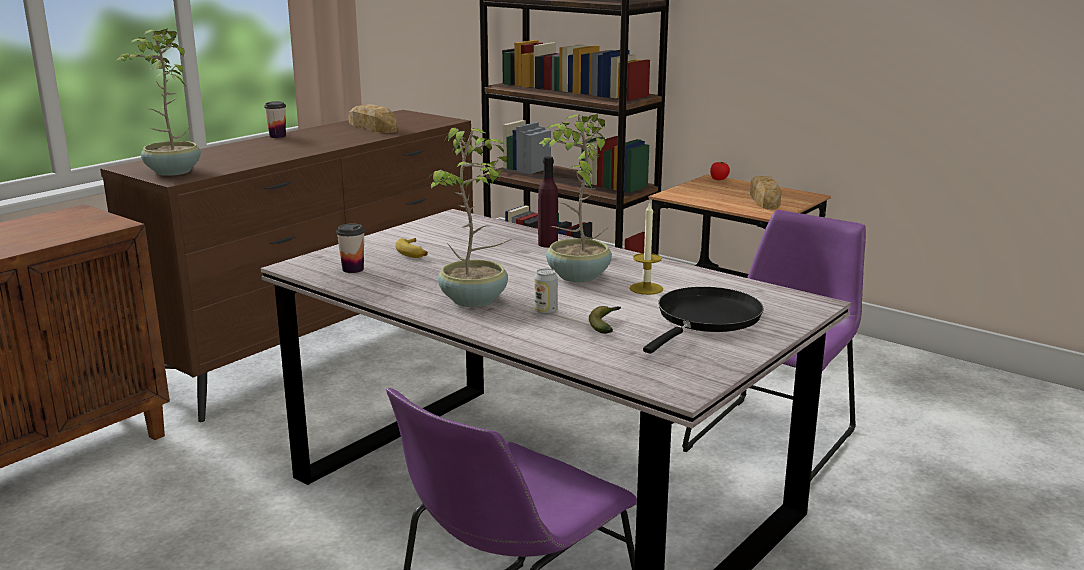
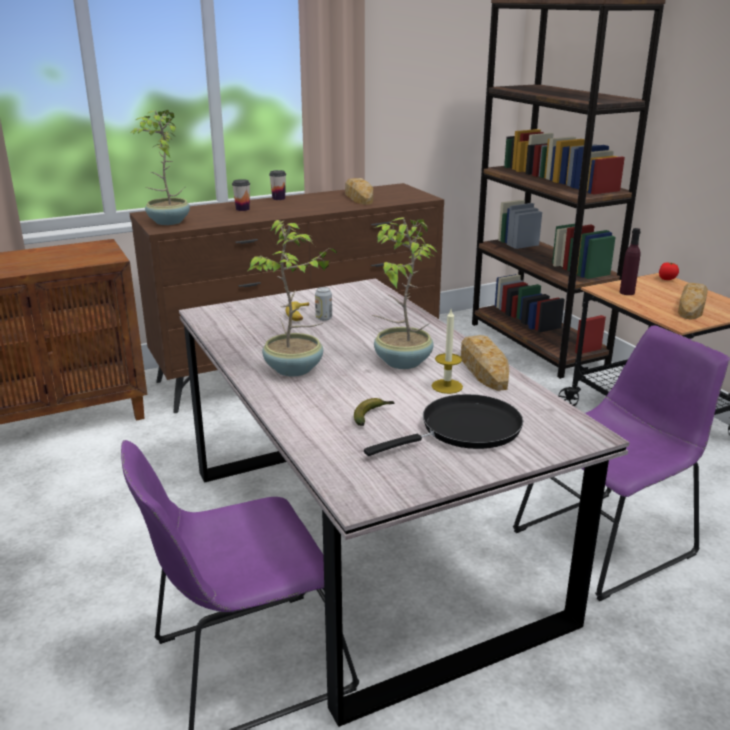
camera: 25 degrees right, 5 degrees up
(353, 269) = (238, 323): cup -> cup (242, 209)
(545, 311) = (337, 392): can -> can (324, 318)
(548, 244) = (413, 325): purple bottle -> purple bottle (627, 292)
(662, 269) = (483, 369): none -> bread

